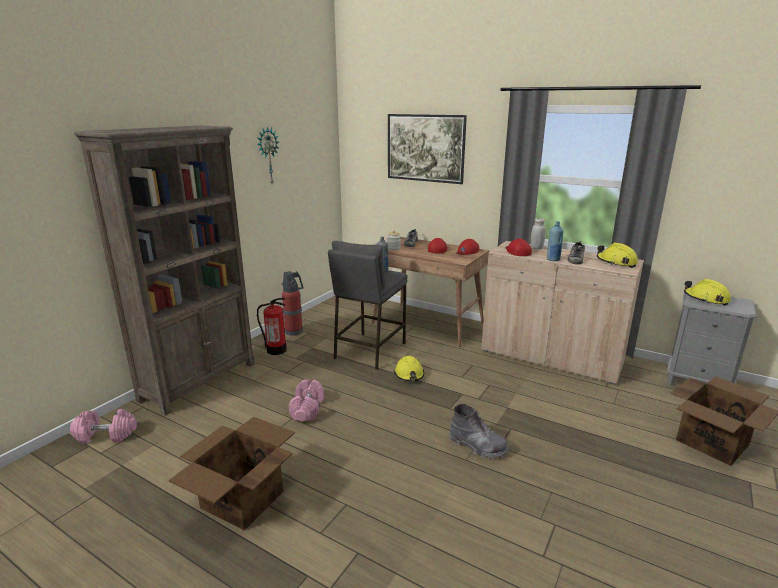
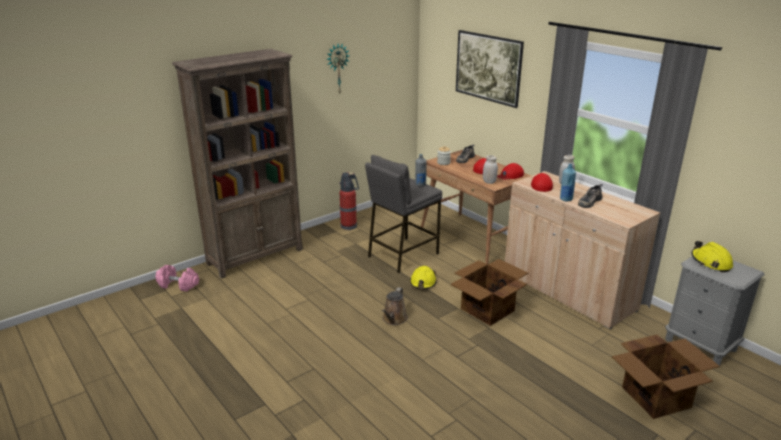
camera: 20 degrees right, 5 degrees up
(241, 500) = (246, 348): cardboard box -> cardboard box (486, 310)
(276, 350) = (325, 241): fire extinguisher -> none
(307, 409) = (323, 295): pink dumbbell -> none
(404, 420) = (394, 319): none -> brown watering can
(453, 259) = (489, 182): none -> white jar
(477, 446) = (439, 352): grey boot -> none
(616, 262) = (626, 211): yellow hard hat -> none

